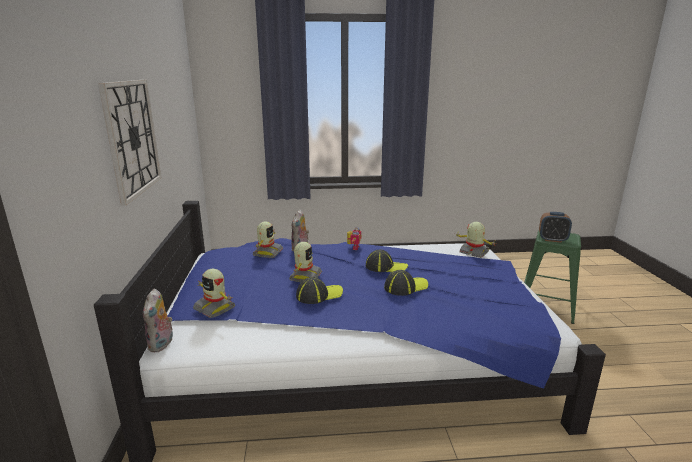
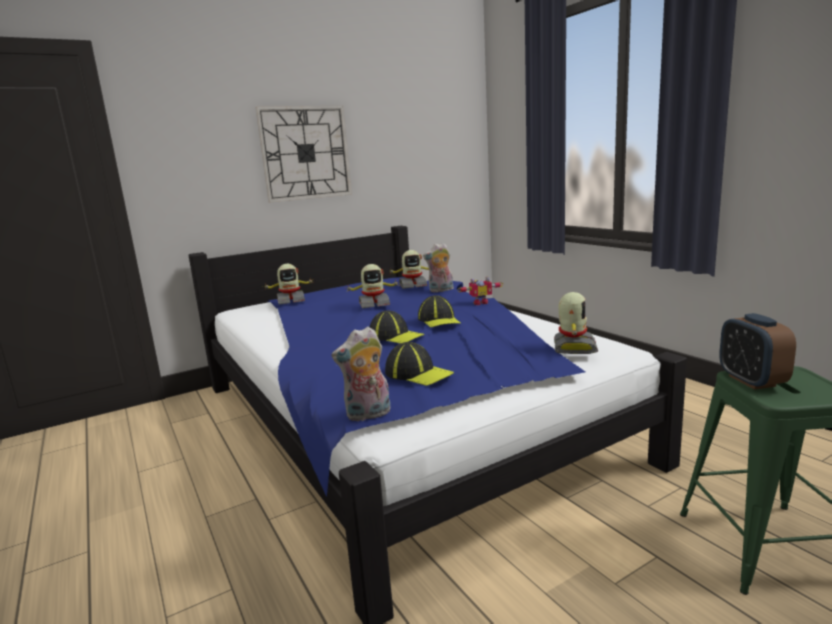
camera: 65 degrees right, 5 degrees down
(162, 344) = (240, 308): plush toy -> plush toy (368, 415)
(215, 308) = (291, 301): toy robot -> toy robot turned 120 degrees counterclockwise
(319, 295) = (341, 315): cap -> cap (418, 373)

